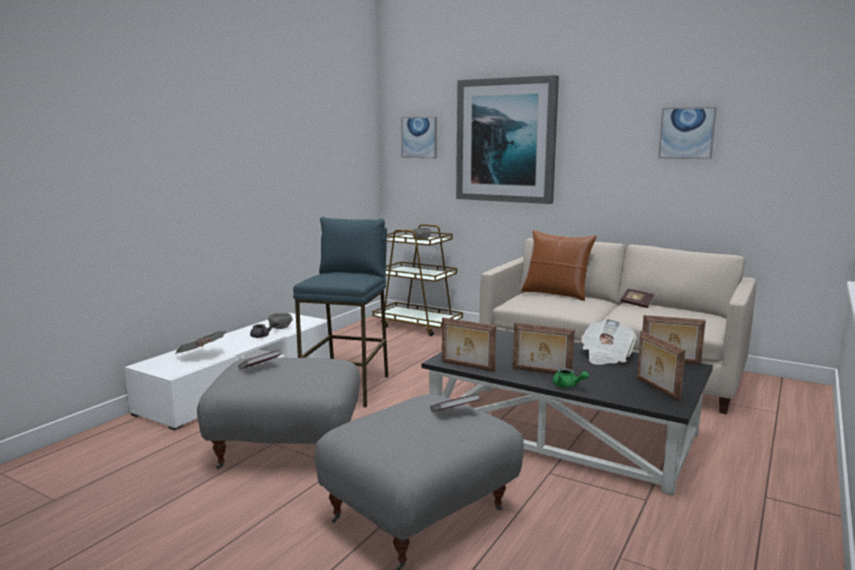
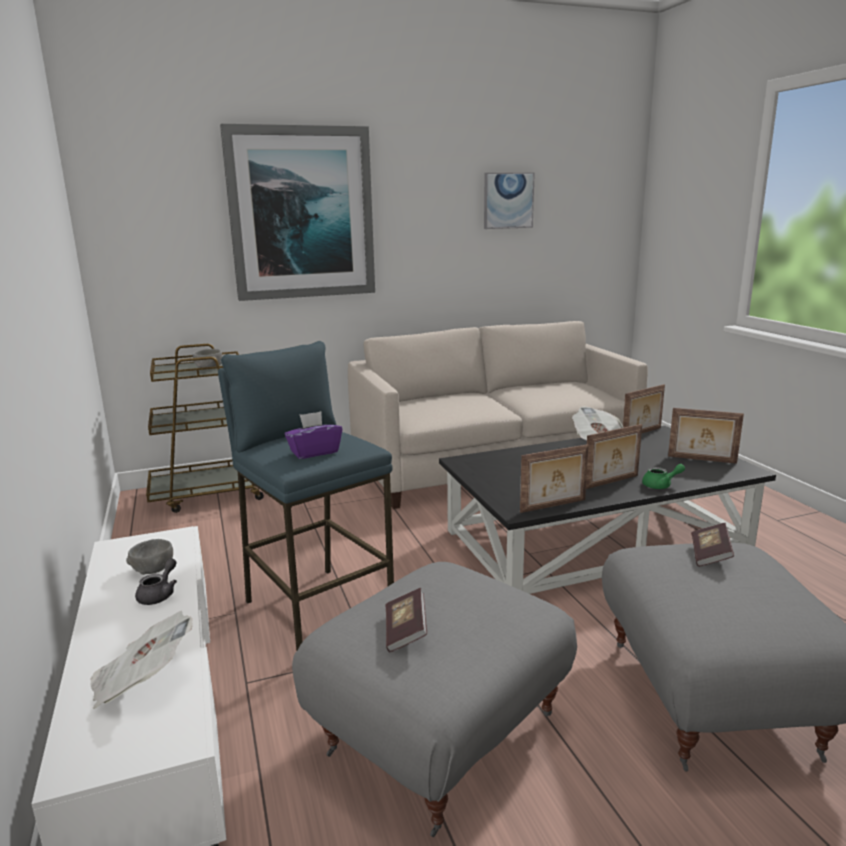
camera: 50 degrees left, 5 degrees up
(330, 279) = (314, 452): none -> purple tissue box
(419, 137) = (153, 212): picture -> none
(556, 294) = (430, 398): brown pillow -> none
(636, 304) = (515, 388): book -> none

